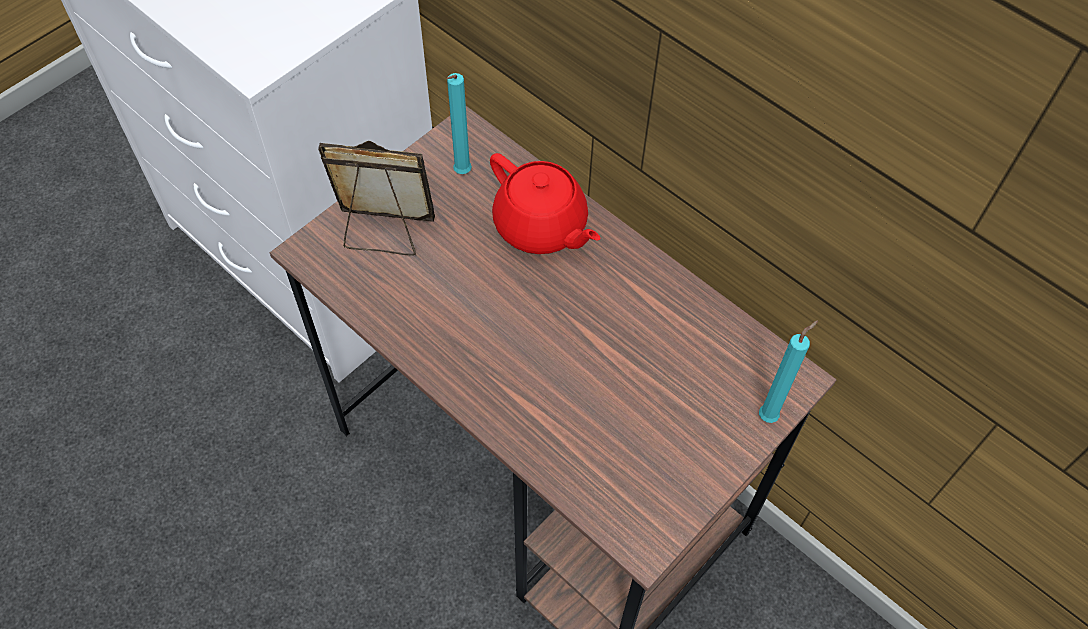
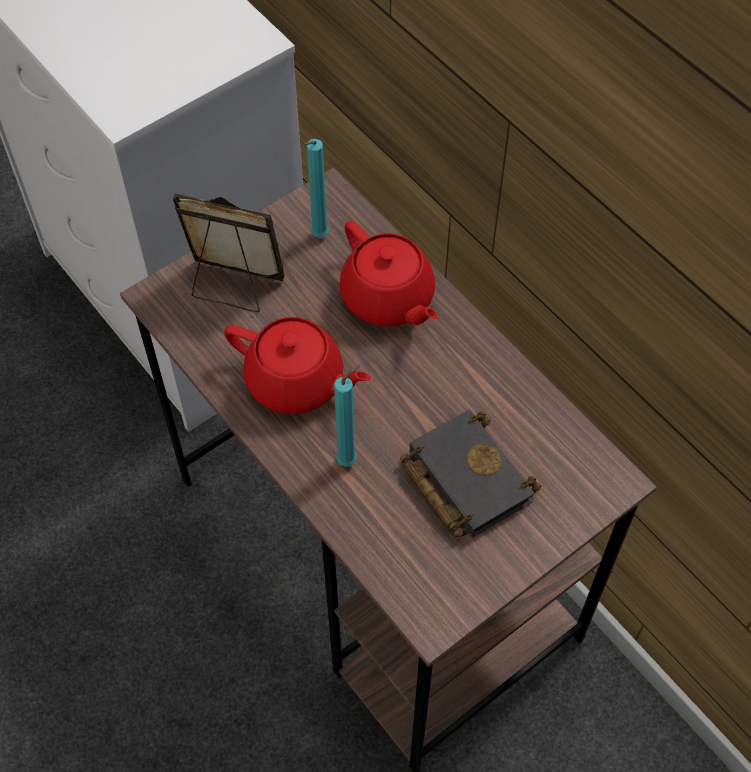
camera: 10 degrees right, 0 degrees up
(465, 320) = (297, 382): none -> red teapot
(647, 395) = (463, 478): none -> black book
(770, 415) = (582, 513): turquoise candle -> turquoise candle (349, 460)

